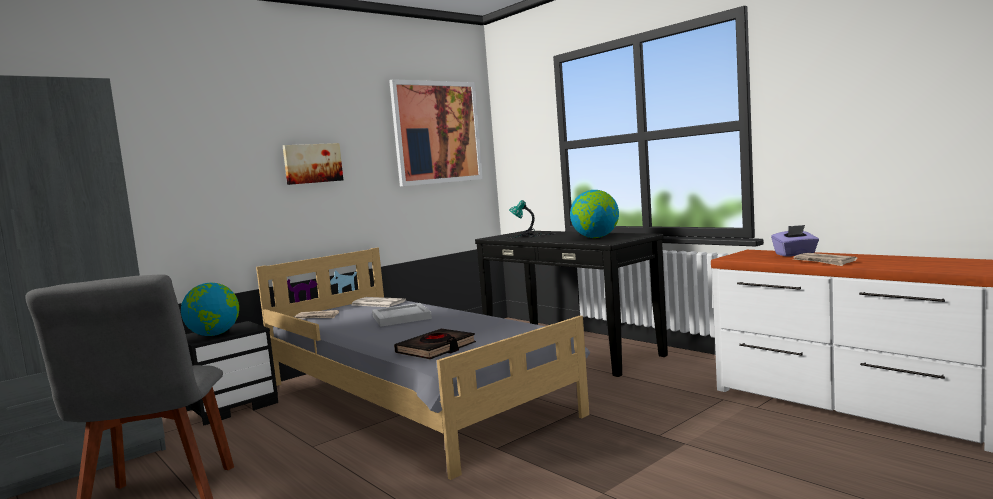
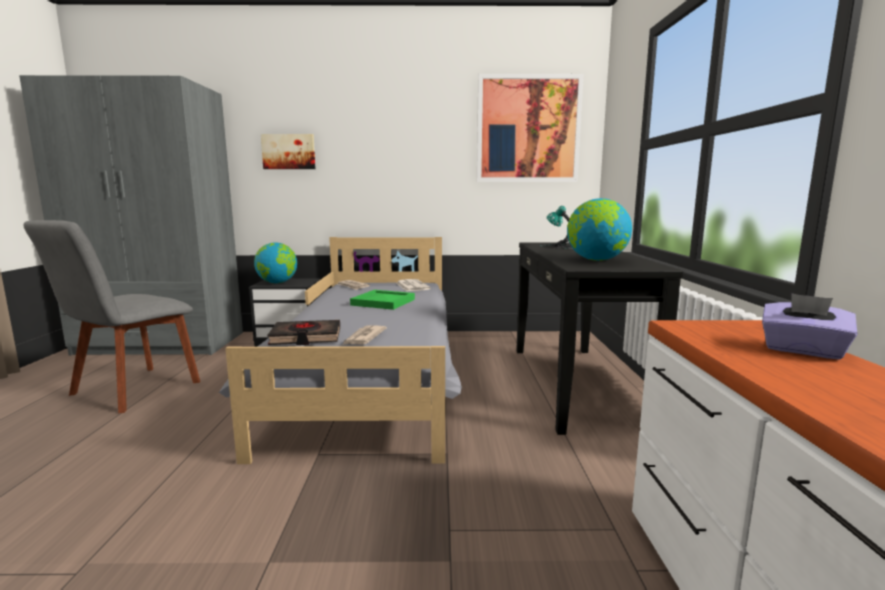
camera: 40 degrees right, 5 degrees up
(312, 163) = (390, 154): picture -> picture (289, 152)
(402, 317) = (383, 302): white tray -> green tray
(824, 262) = (795, 381): newspaper -> newspaper (363, 338)

